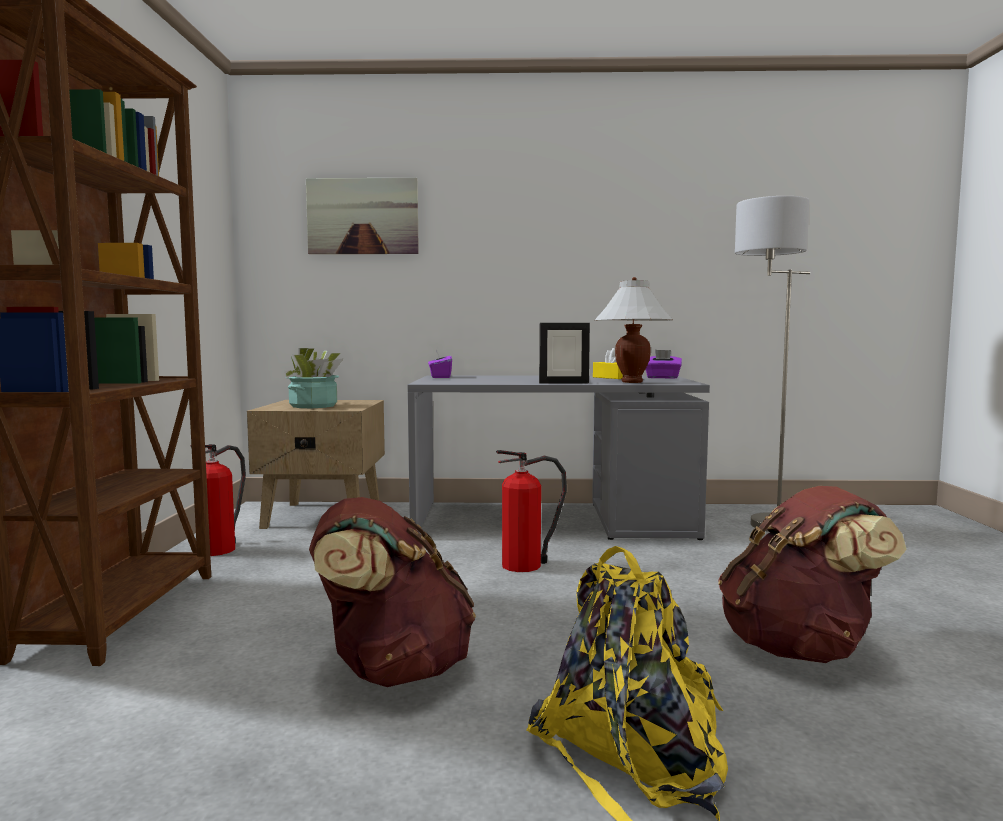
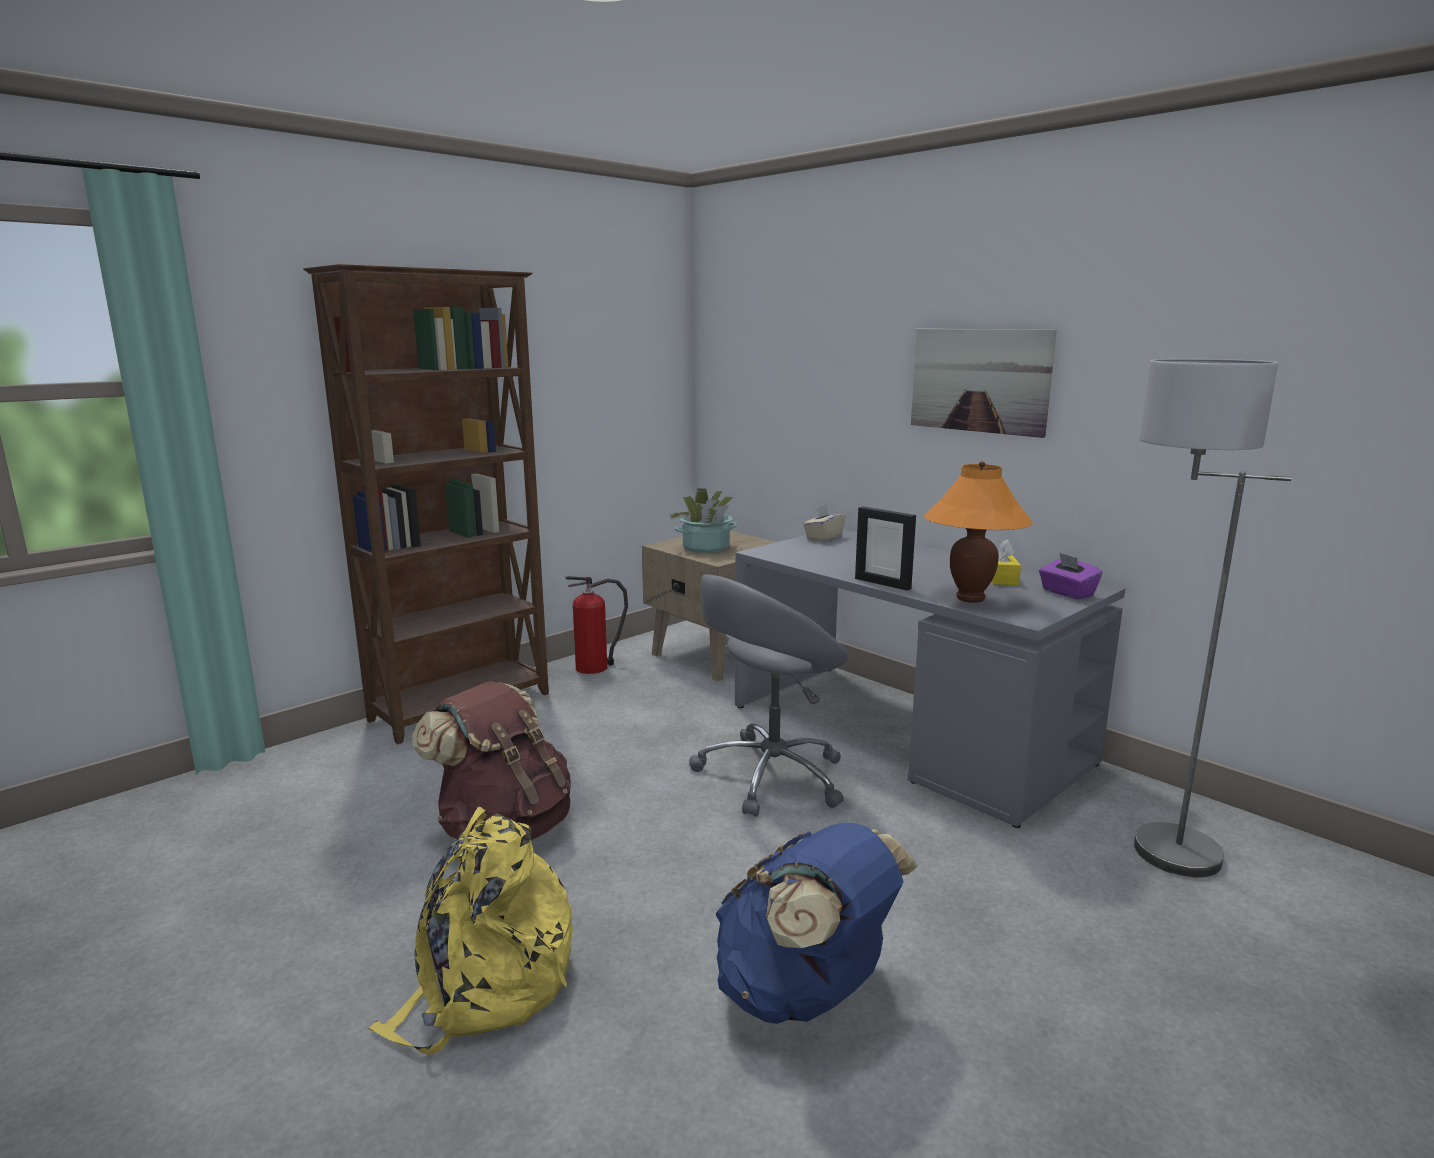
camera: 45 degrees right, 10 degrees up
(362, 216) = (790, 340): picture -> picture (979, 380)
(440, 377) = (823, 537): purple tissue box -> beige tissue box
(525, 564) = (768, 777): fire extinguisher -> grey office chair
(632, 382) = (970, 598): white table lamp -> orange table lamp
(800, 648) = (805, 993): brown backpack -> blue backpack

